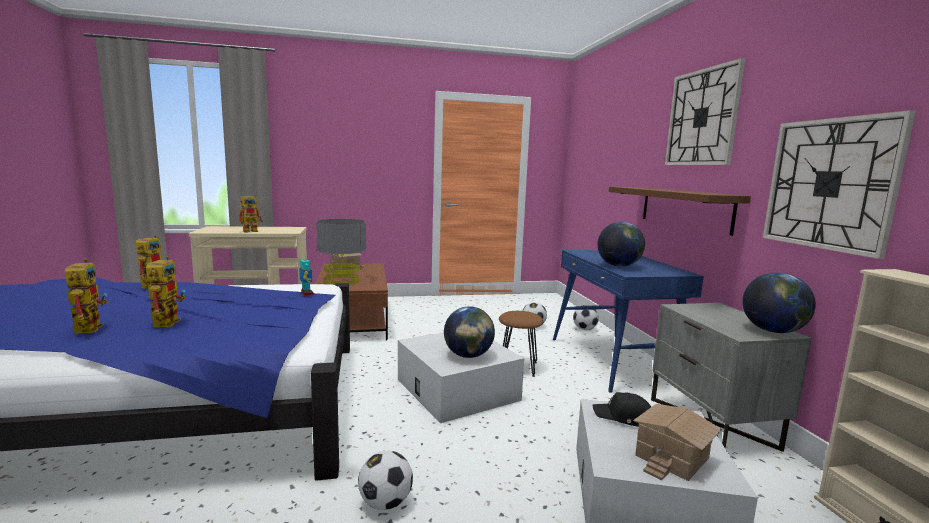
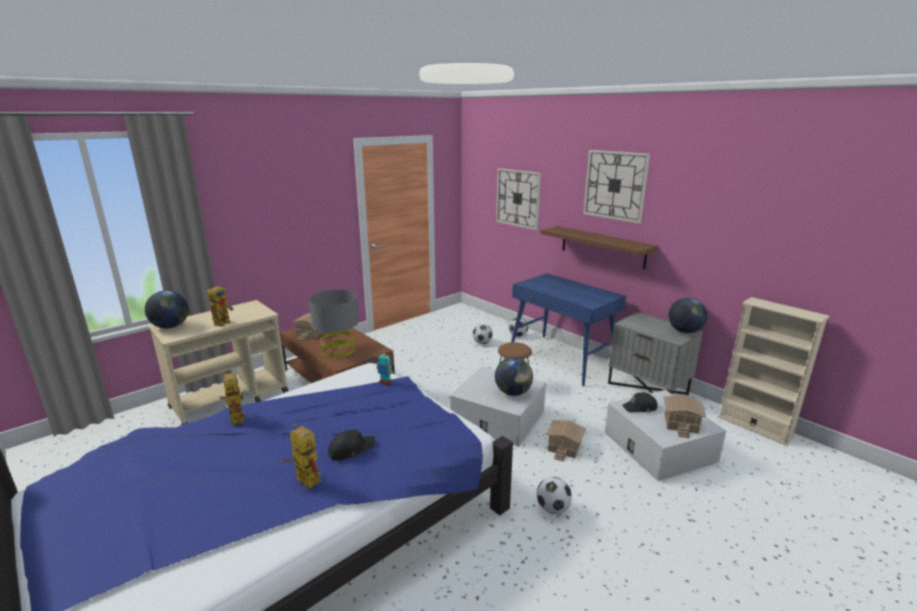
camera: 30 degrees left, 10 degrees up
(167, 321) = (350, 449): toy robot -> black cap
(498, 444) = (565, 447): none -> toy house
(618, 266) = (573, 297): globe -> globe (171, 326)
(829, 184) = (711, 246): wall clock -> wall clock (518, 198)

